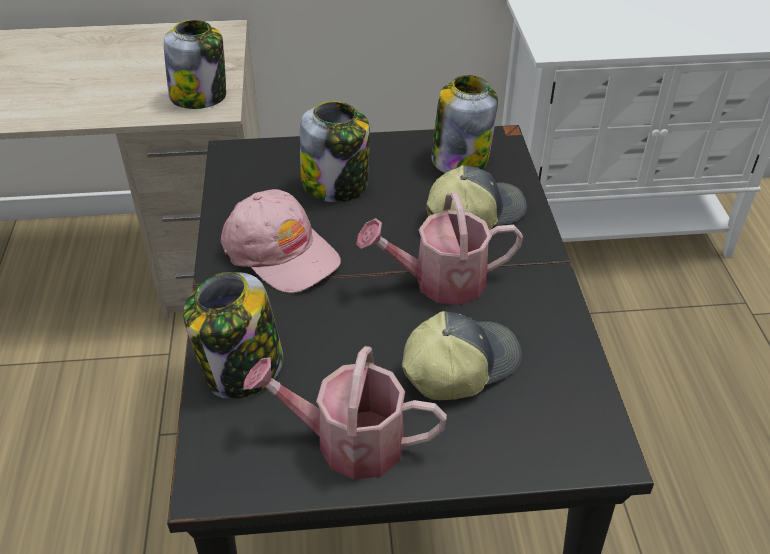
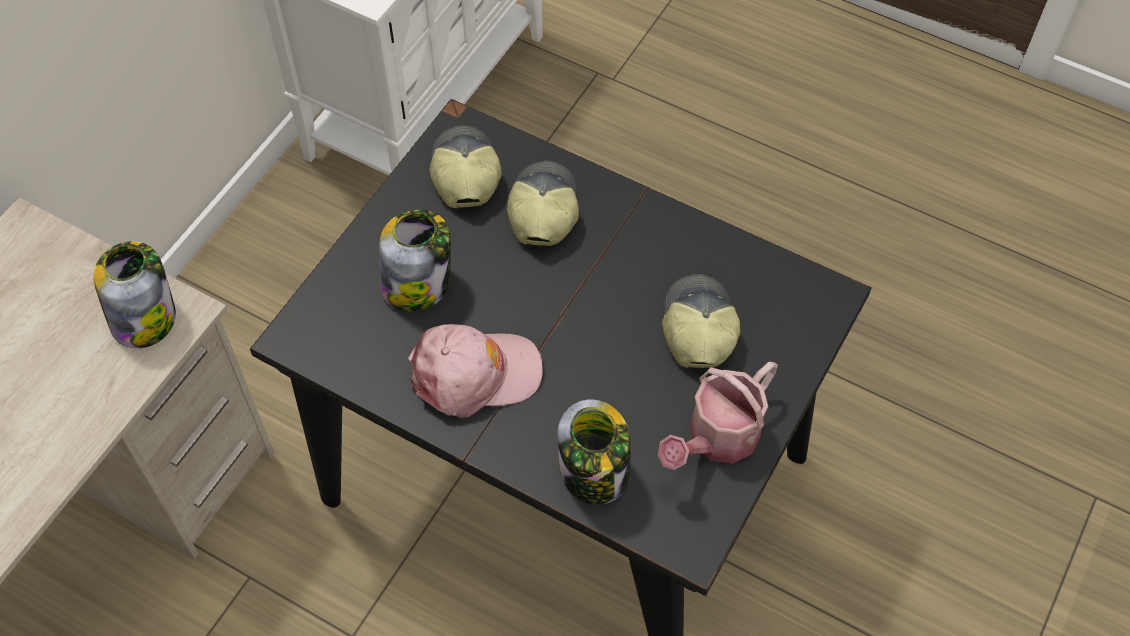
camera: 55 degrees left, 15 degrees up
(439, 282) = (602, 285): watering can -> none
(460, 160) = (464, 173): jar -> cap

